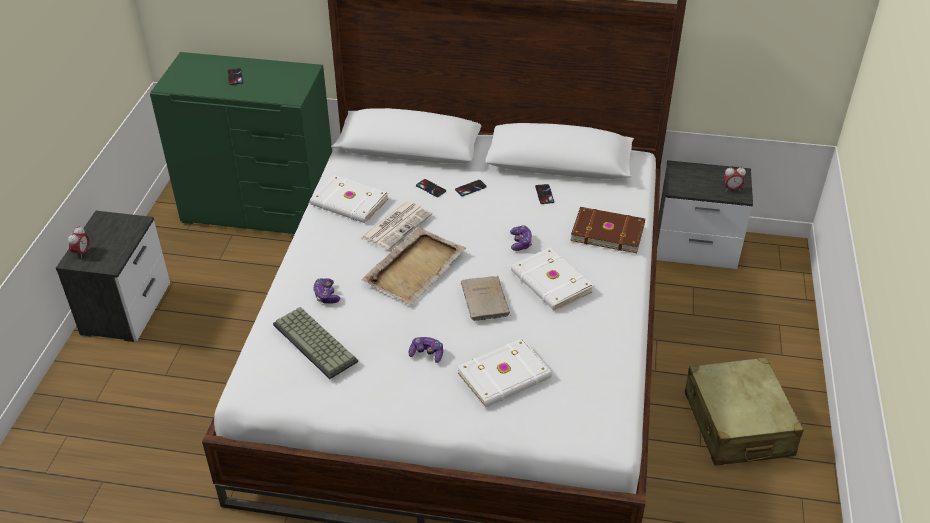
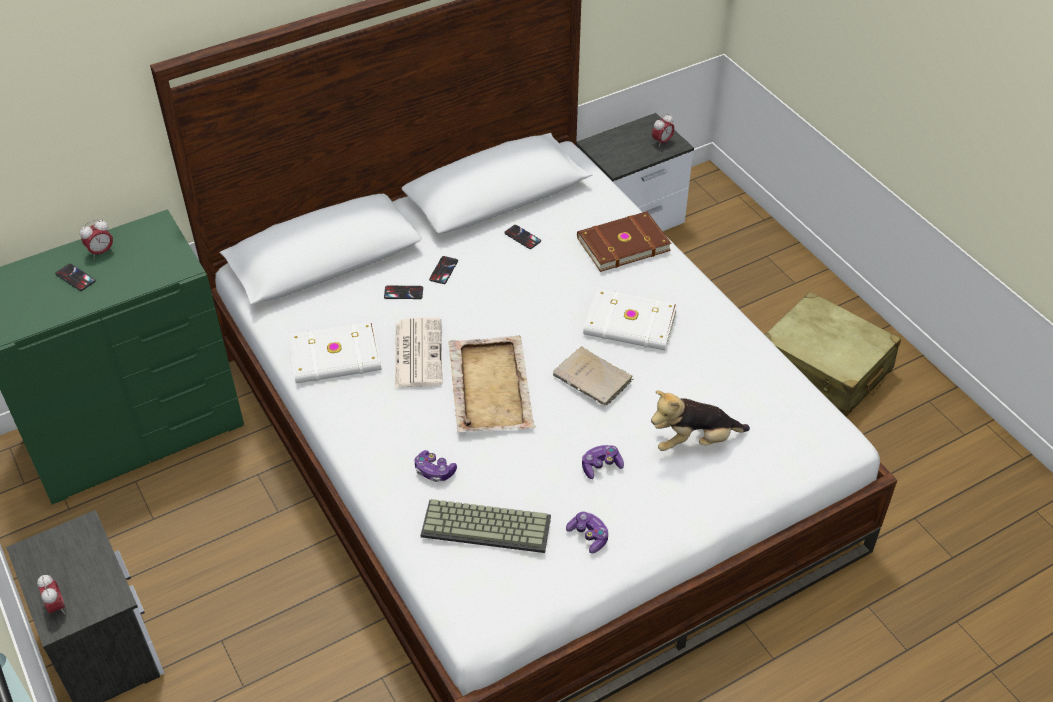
camera: 40 degrees left, 5 degrees up
(263, 70) = (101, 252): none -> alarm clock
(505, 376) = (694, 441): white book -> plush toy
(520, 242) = (557, 300): game controller -> game controller (588, 536)

